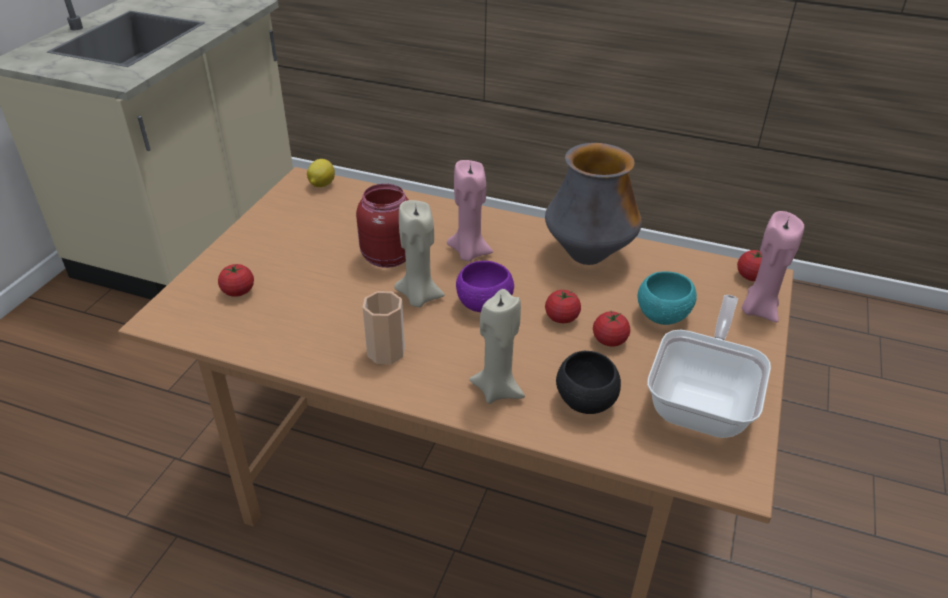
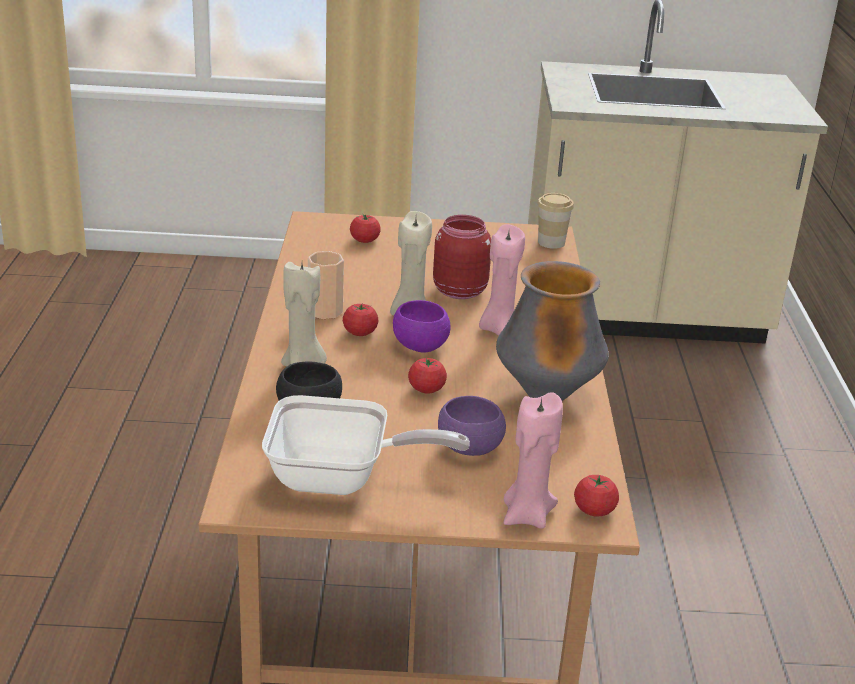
camera: 70 degrees right, 10 degrees down
(321, 185) = (551, 242): lemon -> cup
(609, 340) = (407, 419): tomato -> tomato (360, 332)
(662, 315) = (470, 448): turquoise bowl -> purple bowl

